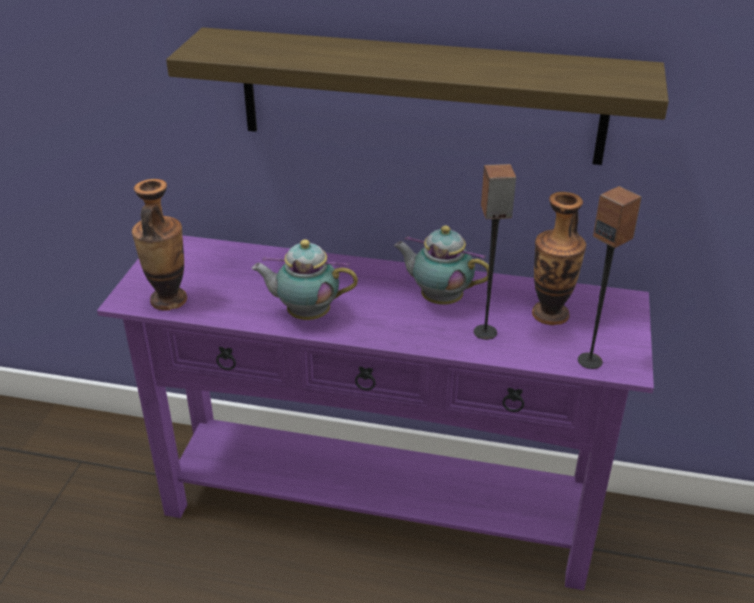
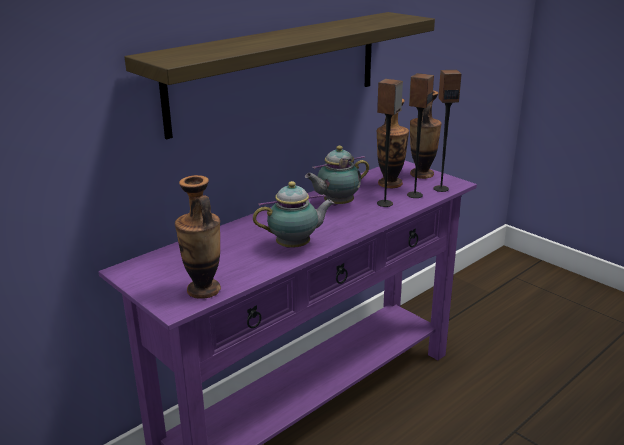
camera: 55 degrees left, 10 degrees down
(305, 314) = (296, 246): teapot -> teapot turned 150 degrees counterclockwise
(540, 346) = (414, 195): none -> speaker
(617, 328) = (422, 174): none -> vase

